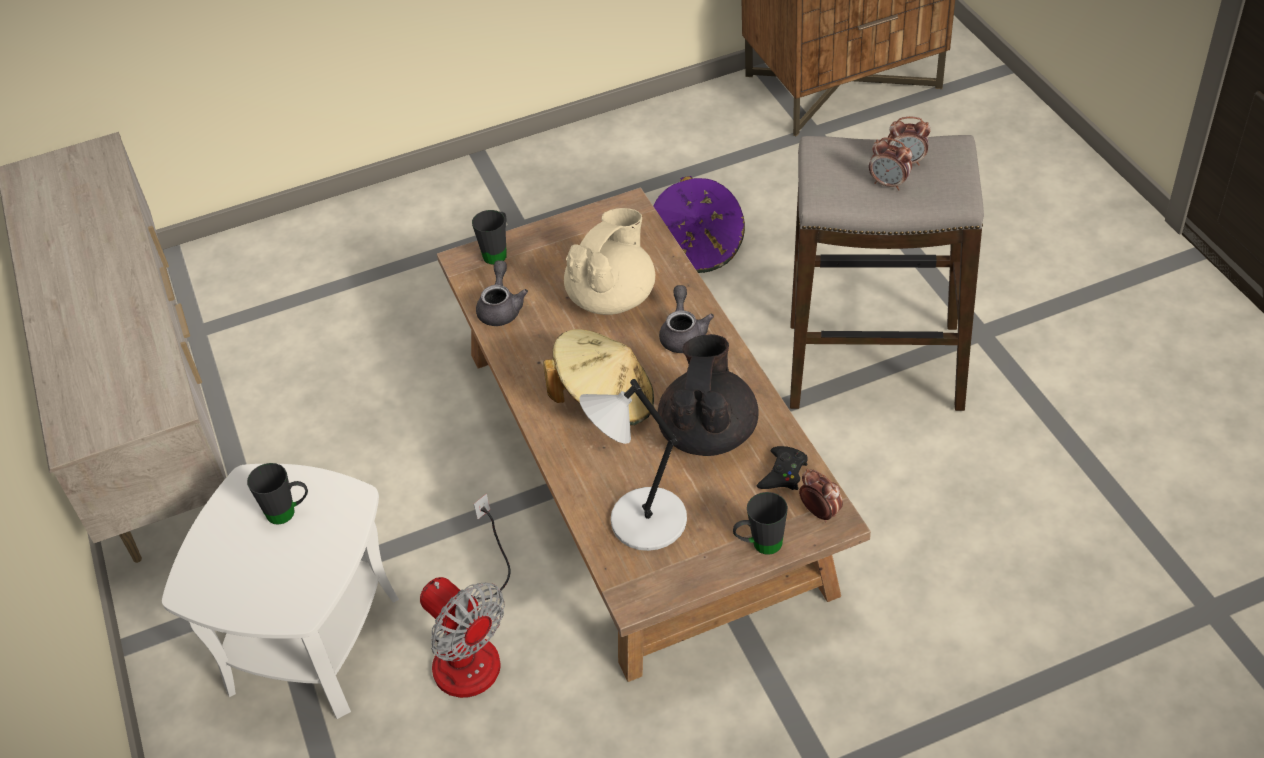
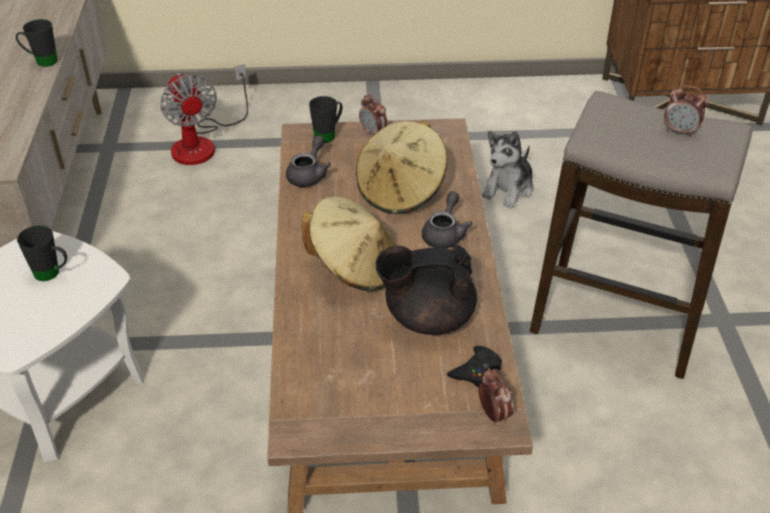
camera: 15 degrees right, 5 degrees down
(472, 644) = (179, 438): fan -> fan (203, 143)
(613, 297) = (401, 191): beige teapot -> beige hat
(644, 522) = (335, 373): grey table lamp -> none
(698, 247) = (508, 189): purple hat -> plush toy
(708, 432) = (427, 317): black teapot -> black teapot turned 120 degrees counterclockwise
(759, 545) = (425, 425): black mug -> black mug (41, 61)
(889, 184) = (657, 144): alarm clock -> alarm clock (373, 132)

